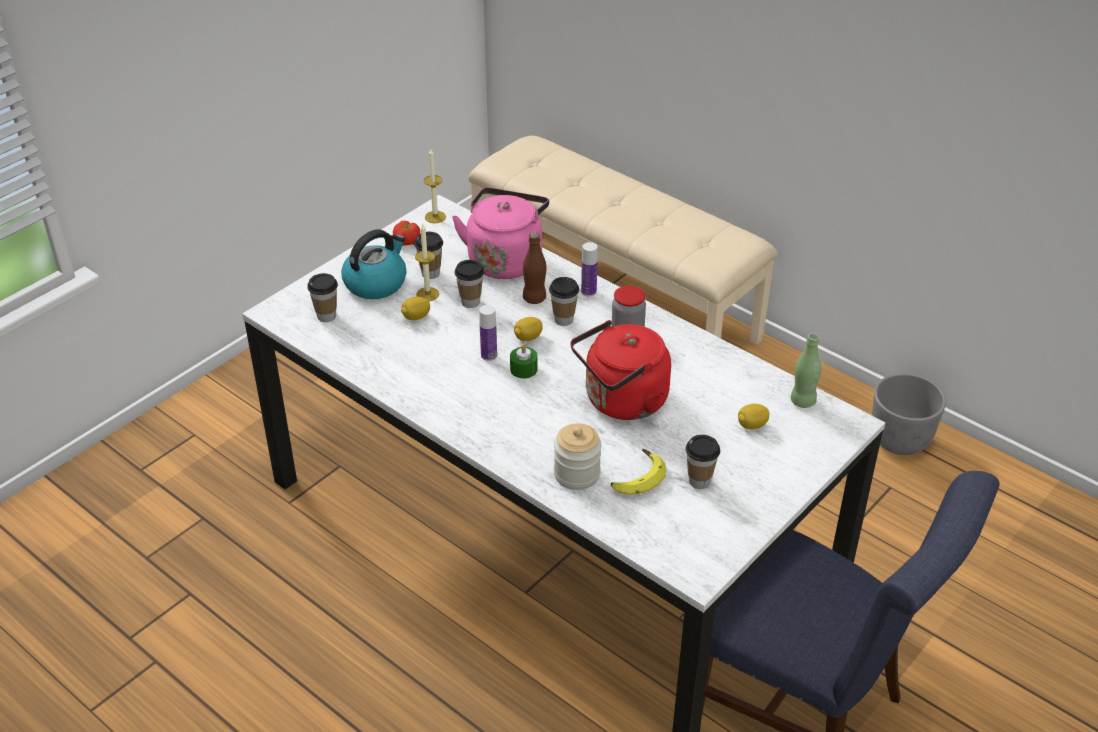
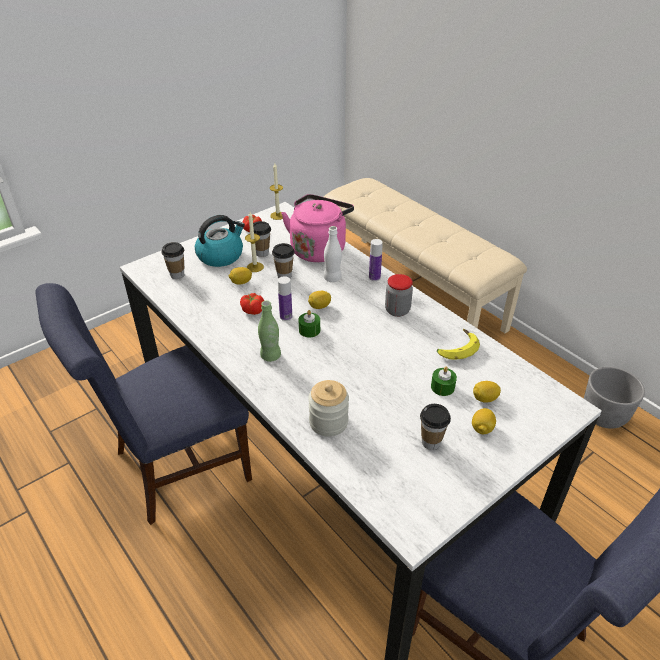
camera: 10 degrees right, 0 degrees up
(340, 581) = (174, 468): none -> blue chair
(444, 351) = (253, 310): none -> tomato
(534, 298) = (332, 278): brown bottle -> white bottle
(563, 320) = (350, 296): cup -> none
(622, 402) = (380, 365): red kettle -> none
(636, 477) = (377, 432): banana -> banana (456, 348)
(701, 418) = (442, 387): none -> green candle
(754, 459) = (482, 428): none -> lemon
(803, 401) = (531, 383): green bottle -> green bottle (270, 356)

